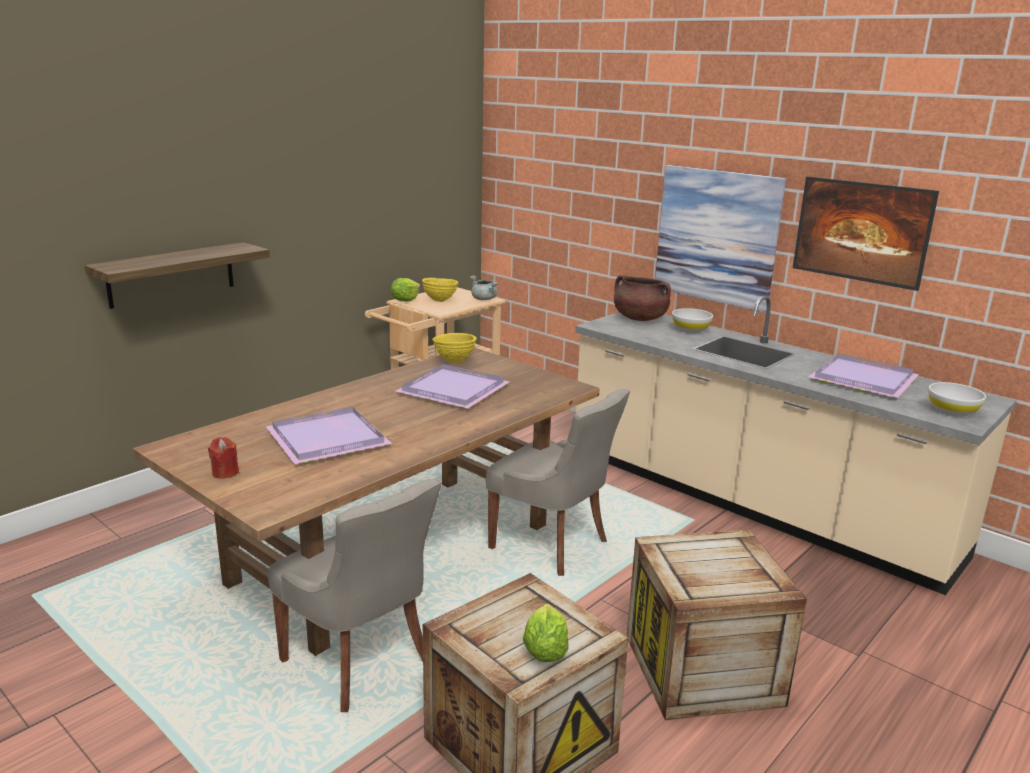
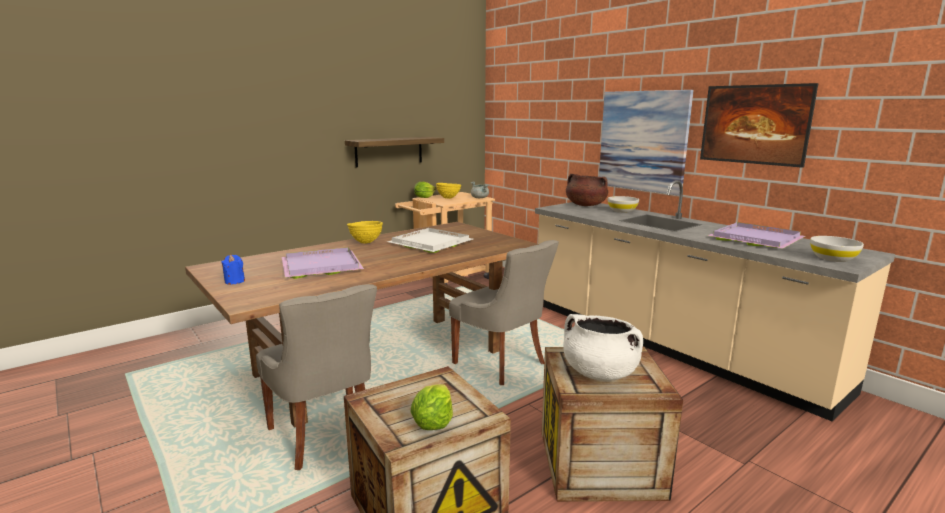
camera: 10 degrees right, 5 degrees down
(171, 274) = (253, 166): shelf -> shelf (389, 151)
(225, 473) = (234, 281): red candle -> blue candle
(454, 361) = (441, 229): yellow bowl -> yellow bowl (366, 242)
(454, 391) = (430, 243): purple tray -> white tray
(708, 570) = (599, 373): none -> white cooking pot

